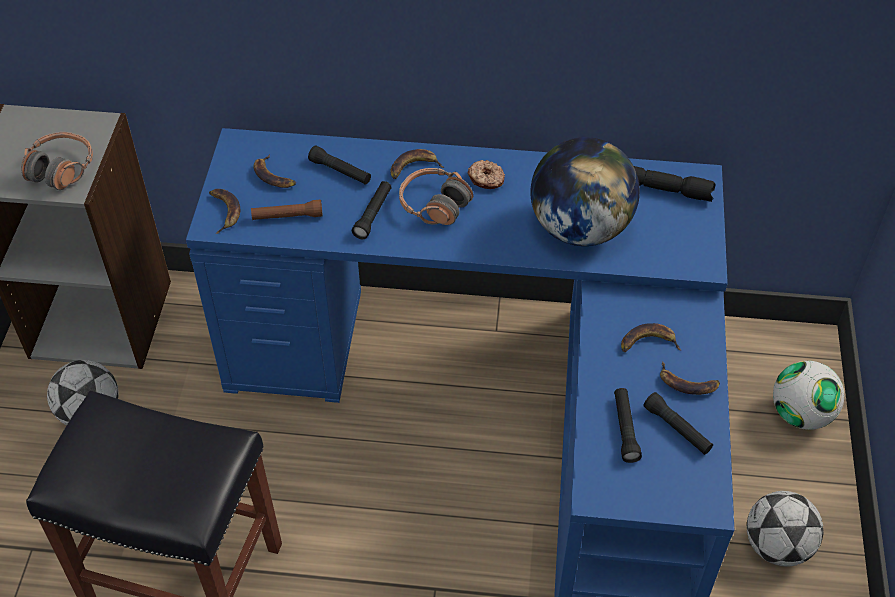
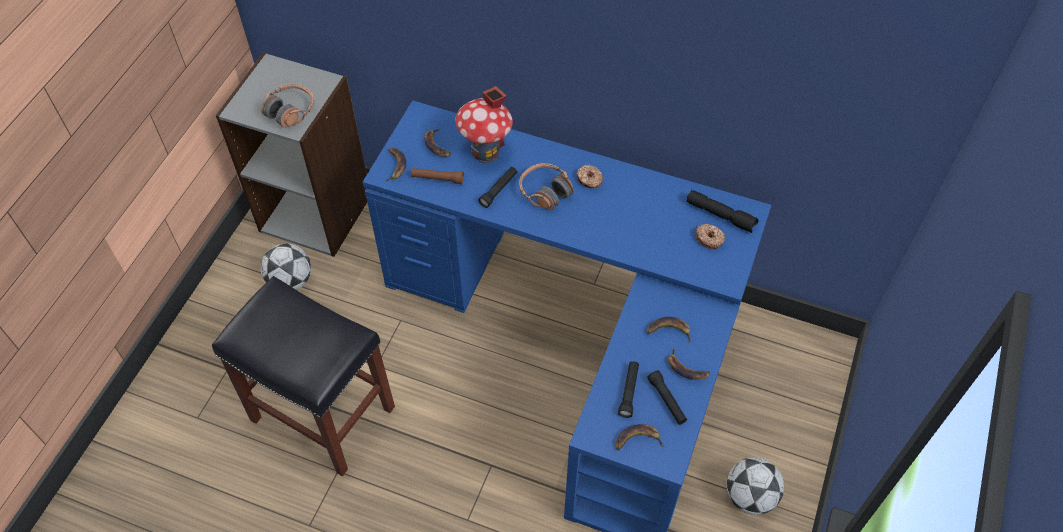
camera: 15 degrees right, 5 degrees up
(340, 171) = (485, 152): black flashlight -> toy house
(413, 167) = (539, 159): banana -> banana (637, 440)
(580, 228) = (645, 232): globe -> none
(661, 219) = (709, 238): none -> donut
(800, 414) = (803, 401): football -> none

